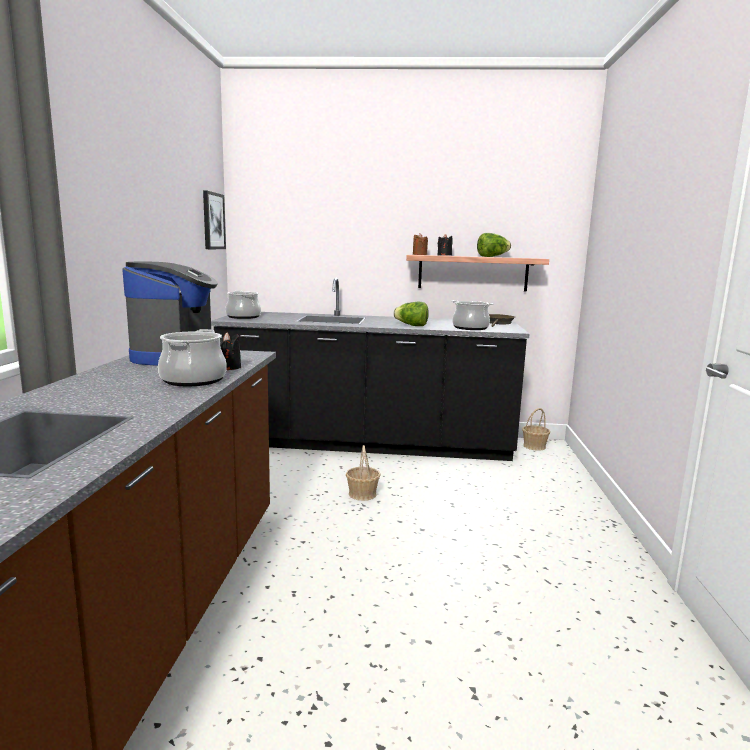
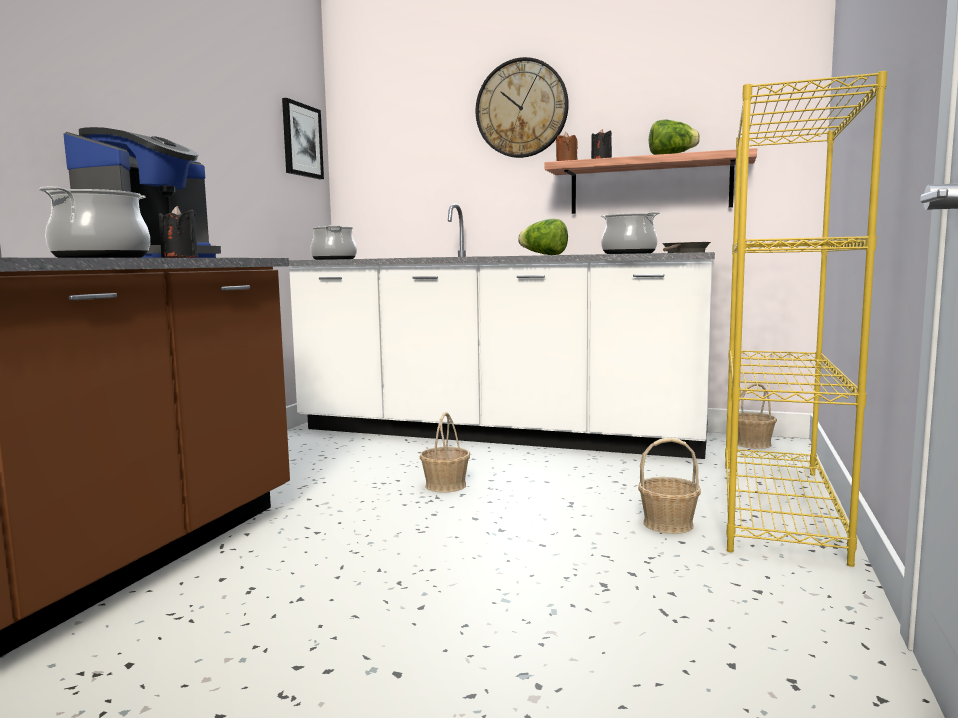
camera: 15 degrees right, 5 degrees down
(367, 444) = (497, 433): black counter -> white counter
(384, 209) = (521, 108): none -> wall clock
(518, 516) = (668, 524): none -> basket
(572, 499) = (778, 508): none -> yellow bookcase

